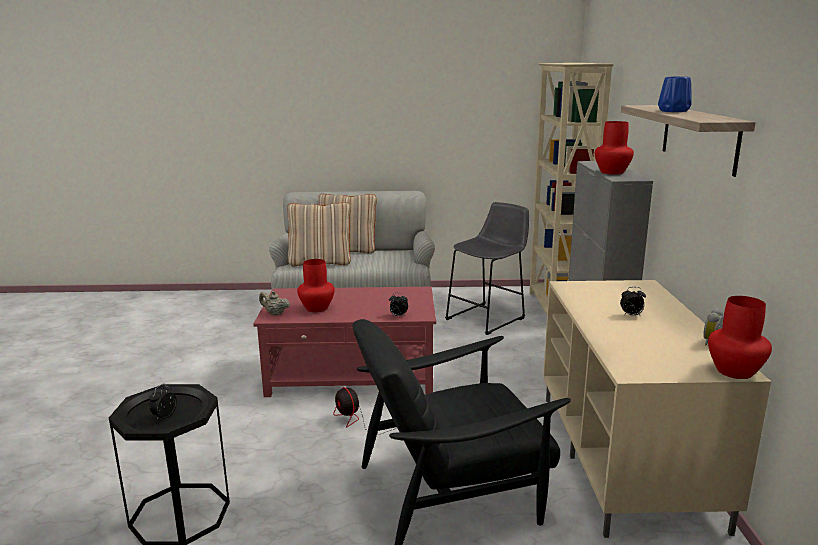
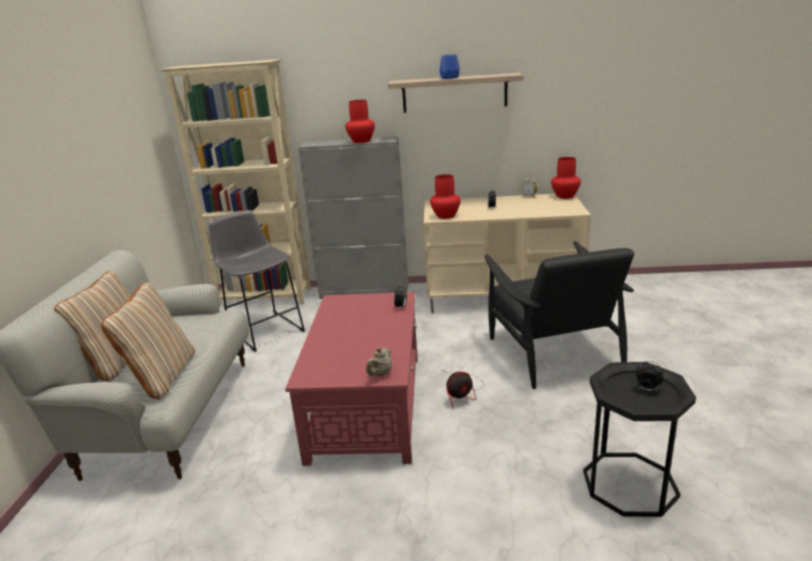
camera: 85 degrees left, 5 degrees up
(316, 308) = (370, 349): red vase -> red vase (446, 216)

